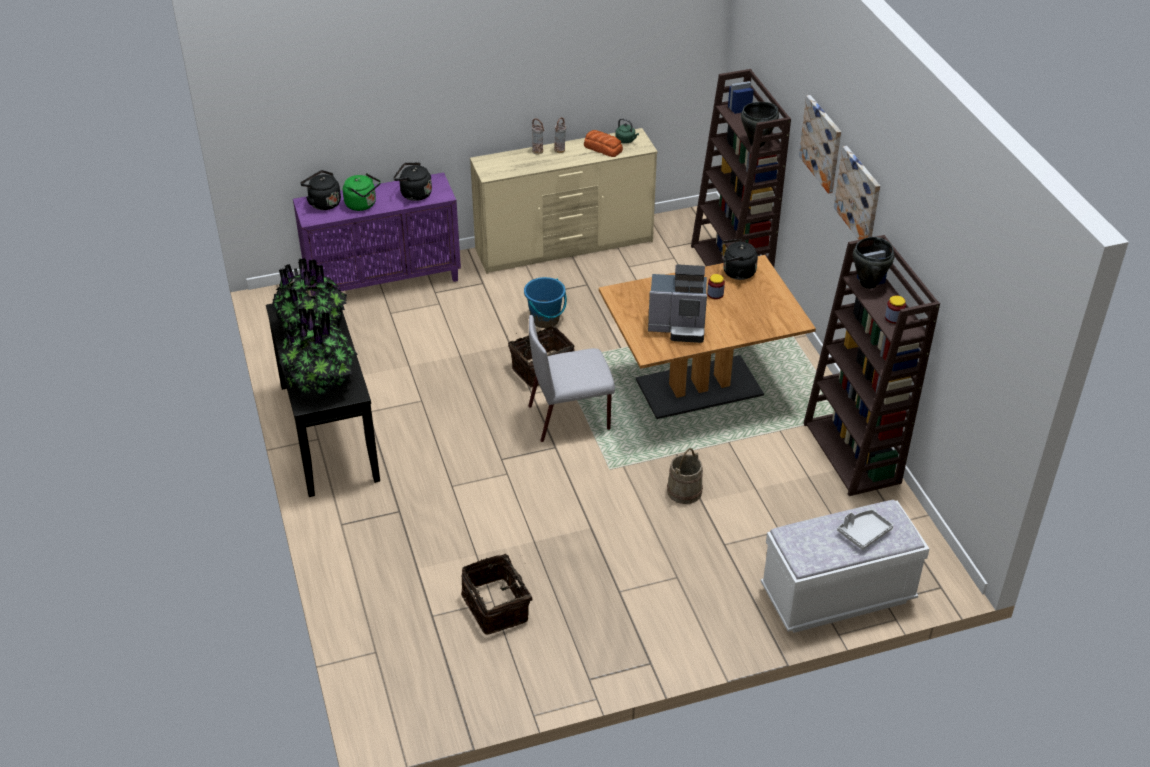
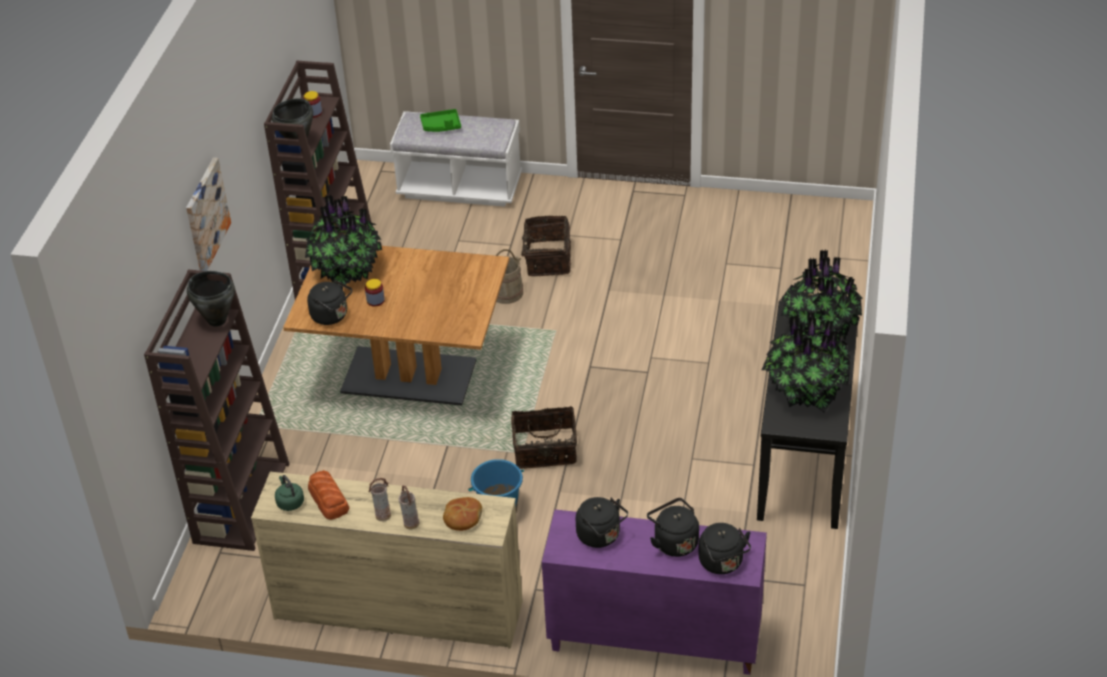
camera: 150 degrees left, 0 degrees up
(362, 204) = (674, 542): green kettle -> black kettle
(497, 606) = (724, 258): basket -> basket (546, 259)
(507, 163) = (462, 518): none -> bread
(570, 417) = (554, 390): grey chair -> none
(678, 327) = (441, 279): coffee machine -> none
(764, 309) = (346, 271): none -> potted plant
(858, 196) = (238, 163): picture -> none
(863, 533) = (441, 126): grey tray -> green tray

